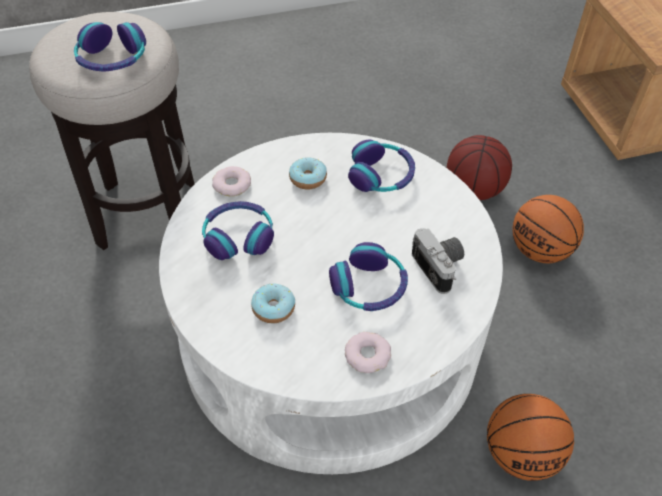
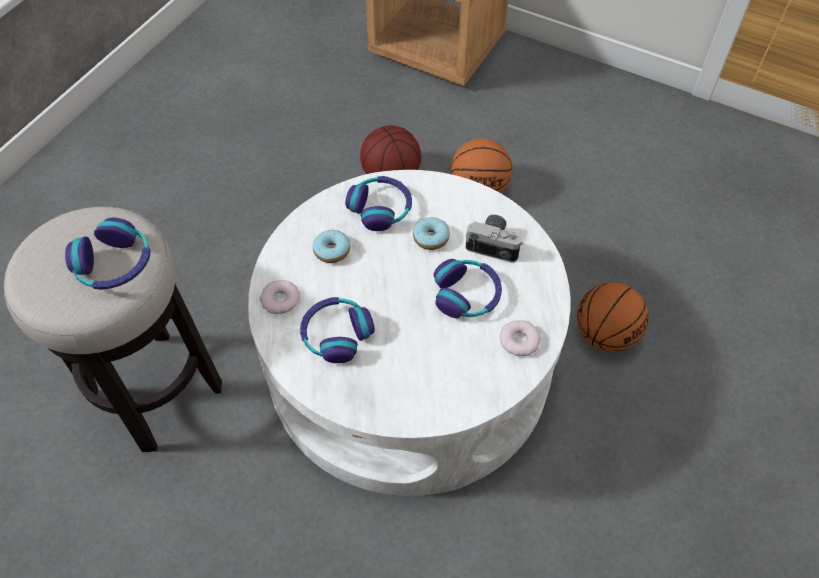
camera: 45 degrees left, 5 degrees up
(273, 308) = (424, 363): donut -> donut (431, 238)

